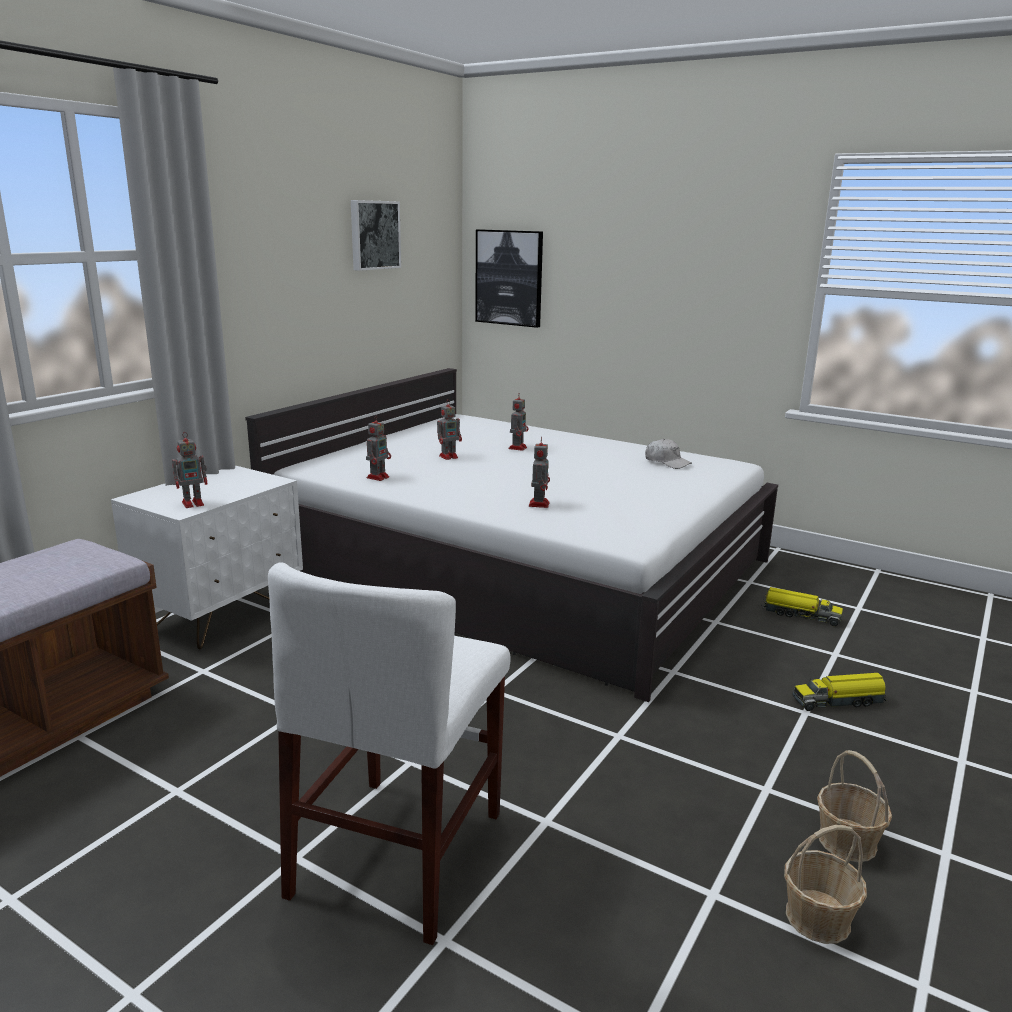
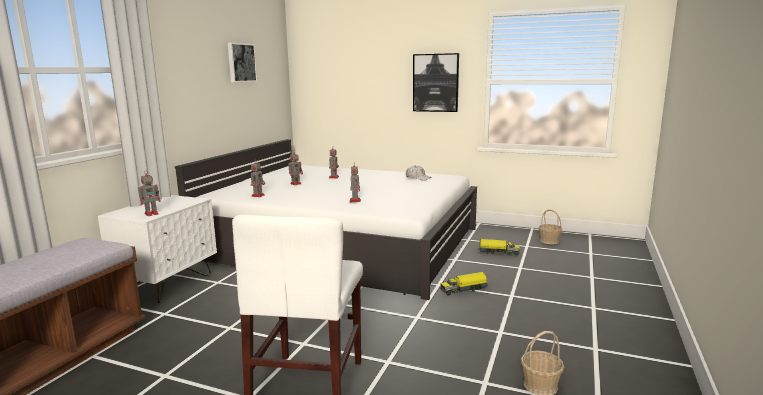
camera: 10 degrees left, 5 degrees down
(509, 278) = (317, 86): picture -> picture (435, 83)
(839, 701) = (527, 288): toy truck -> toy truck (464, 289)
(847, 842) = (546, 350): basket -> basket (549, 241)

